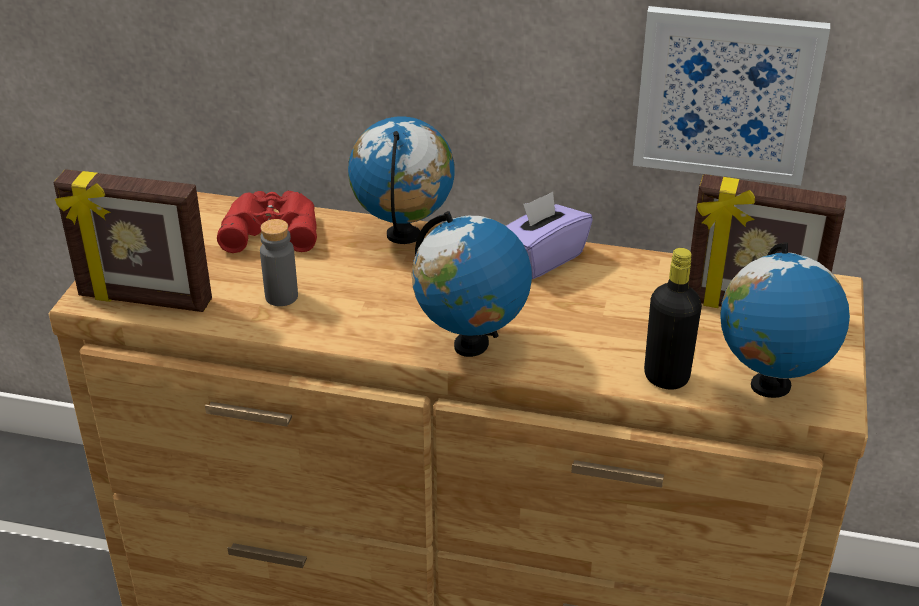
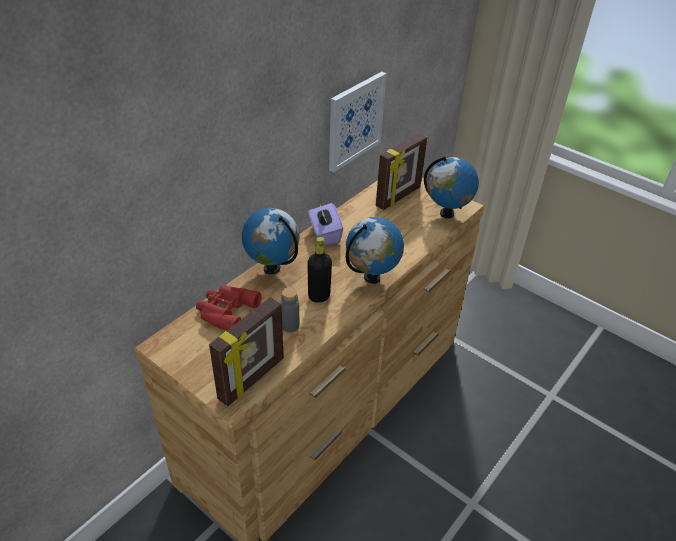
camera: 65 degrees left, 5 degrees up
(666, 377) = (426, 235): black bottle -> black bottle (319, 296)

